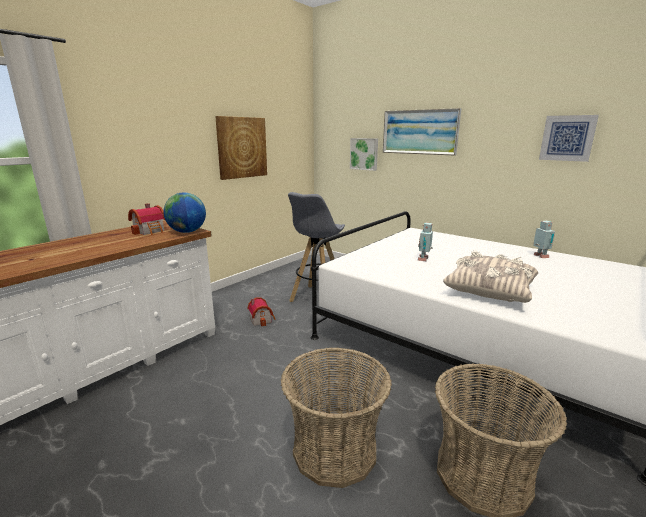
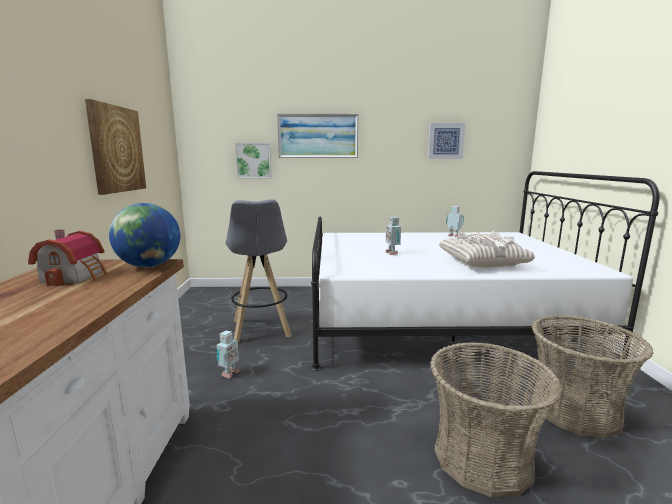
camera: 40 degrees left, 5 degrees down
(262, 319) = (229, 374): toy house -> toy robot

